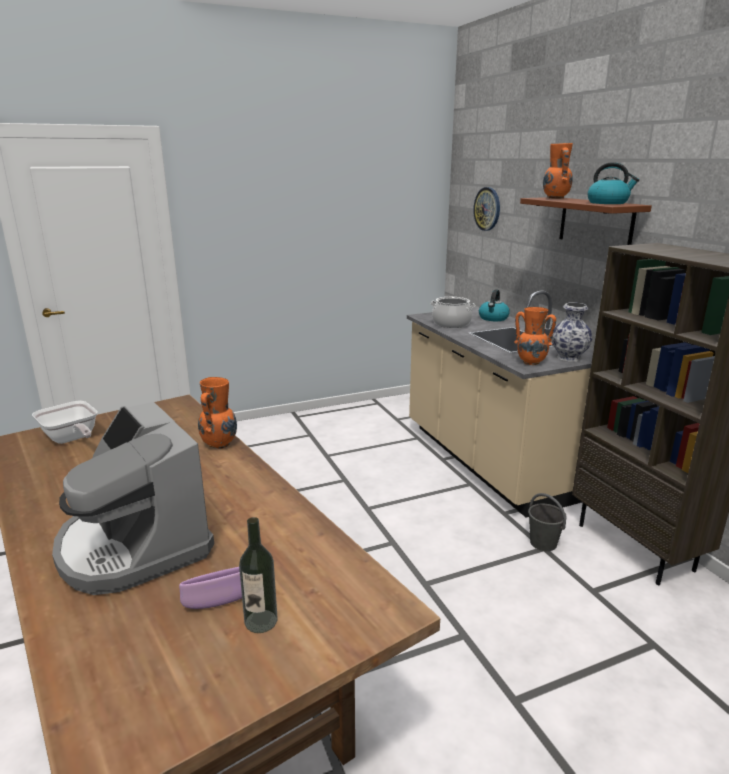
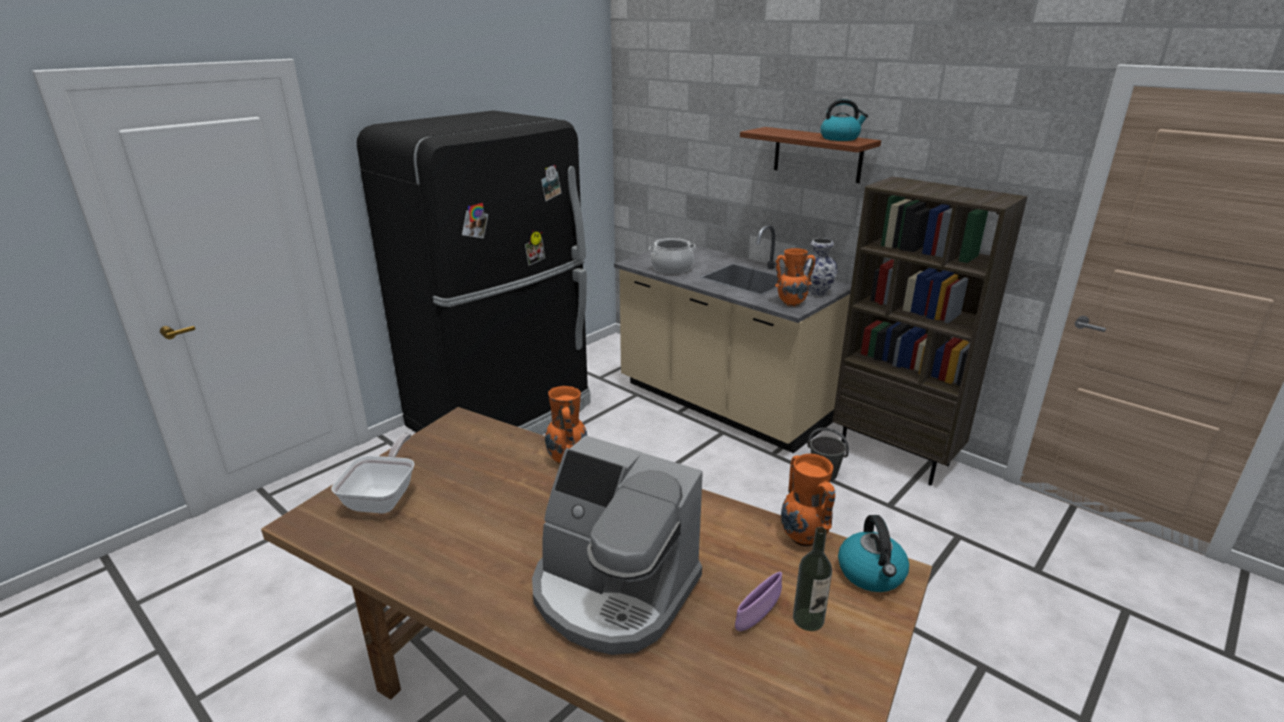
camera: 25 degrees left, 5 degrees up
(71, 439) = (384, 497): frying pan -> frying pan turned 105 degrees counterclockwise
(299, 431) = (503, 415): none -> black fridge
(487, 209) = (672, 135): wall clock -> none
(493, 318) = (704, 255): kettle -> kettle (871, 574)
(555, 198) = (775, 131): orange vase -> orange vase (803, 538)

